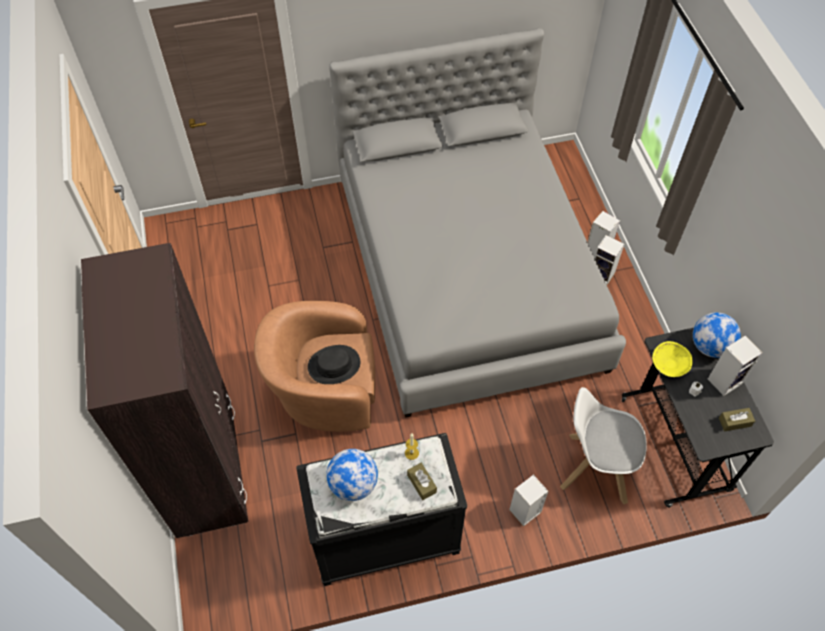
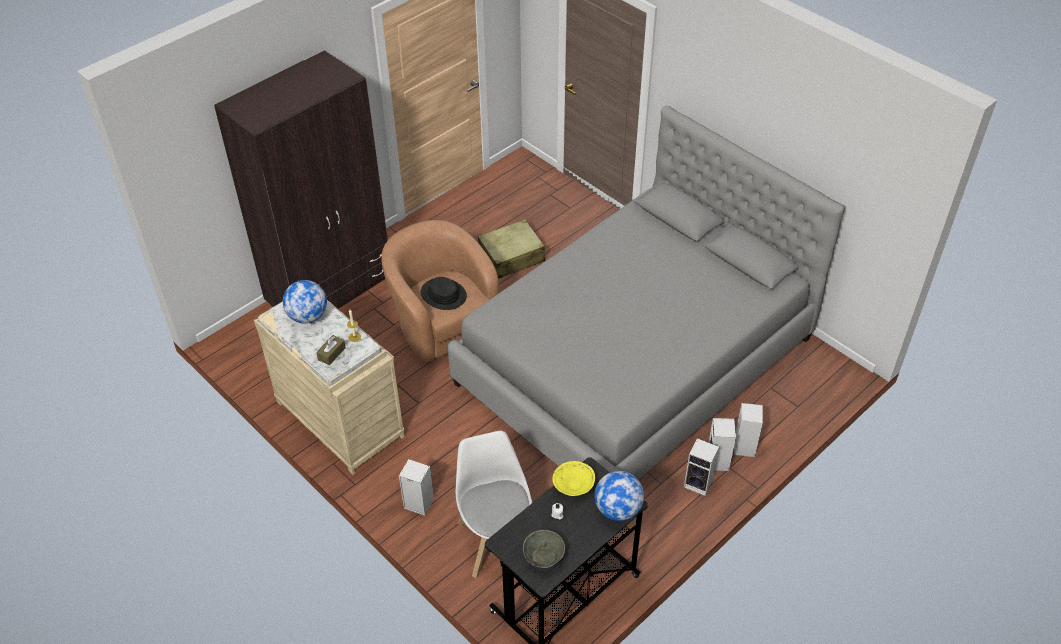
camera: 60 degrees right, 10 degrees down
(282, 297) = (512, 257): none -> beige suitcase
(384, 535) = (339, 419): black dresser -> beige dresser
(725, 380) = (587, 534): speaker -> speaker (699, 483)
(734, 422) = (544, 557): brown tissue box -> grey bowl

